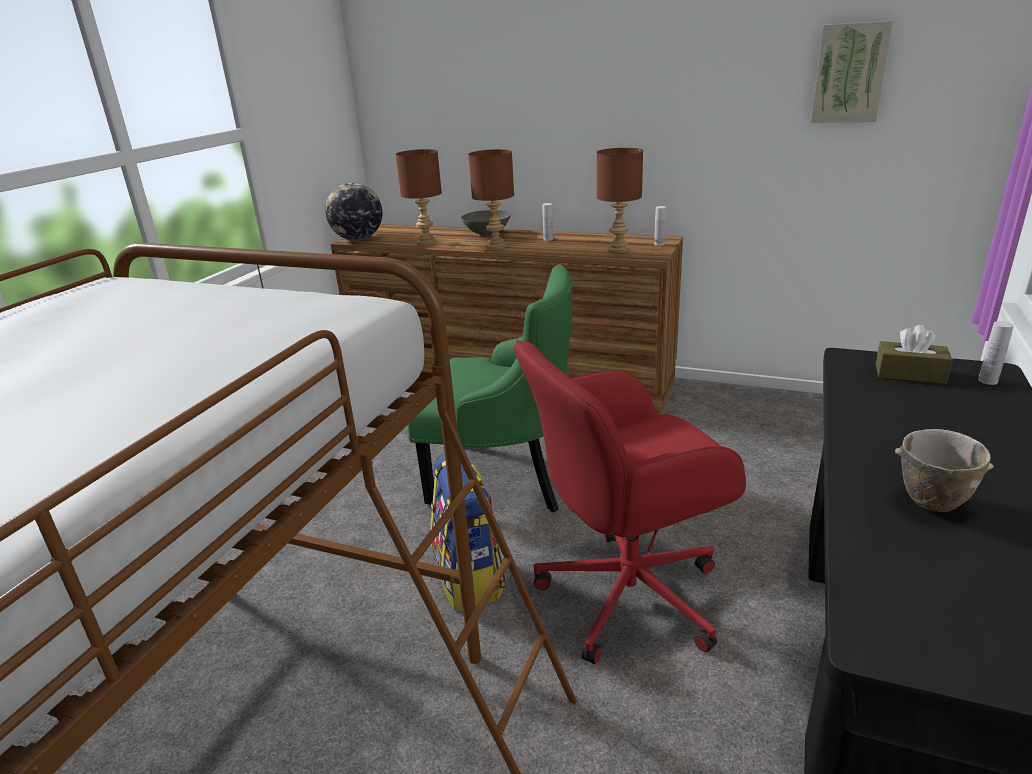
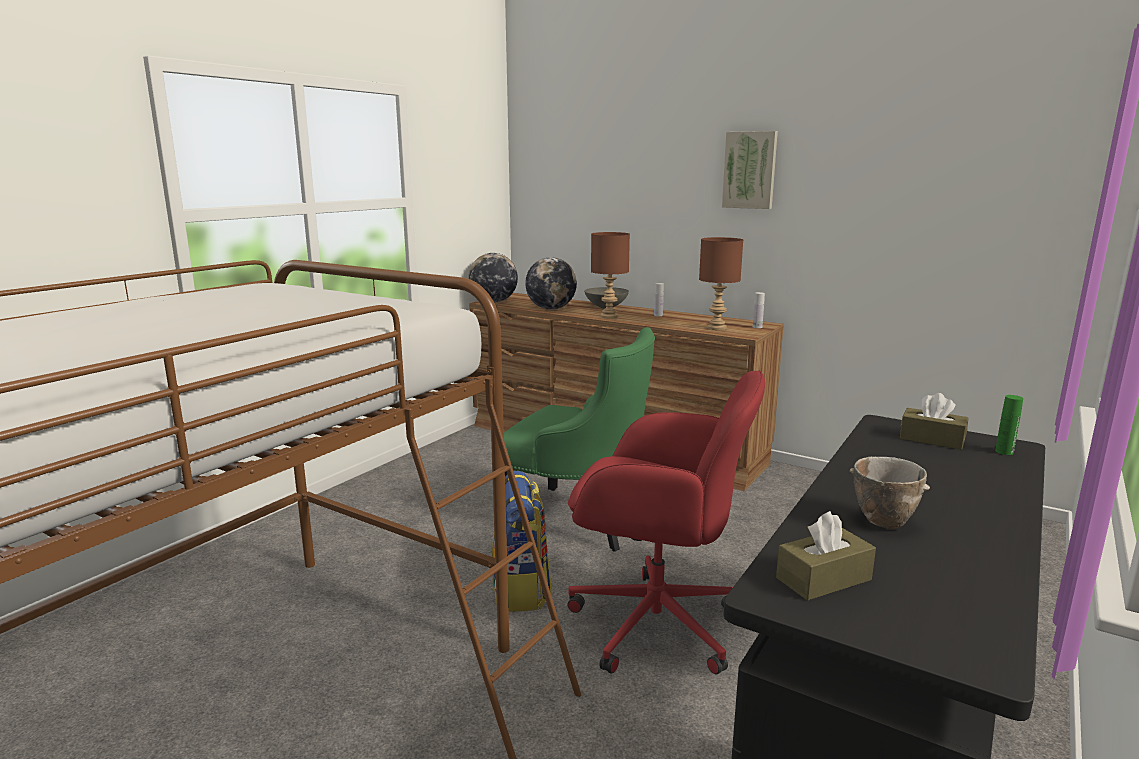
camera: 10 degrees right, 10 degrees down
(427, 242) = (551, 308): brown table lamp -> globe
(627, 597) = (657, 626): red office chair -> red office chair turned 150 degrees counterclockwise
(849, 73) = (940, 185): picture -> picture (750, 170)
(919, 604) = (823, 579): none -> brown tissue box
(987, 381) = (1004, 452): white bottle -> green bottle

